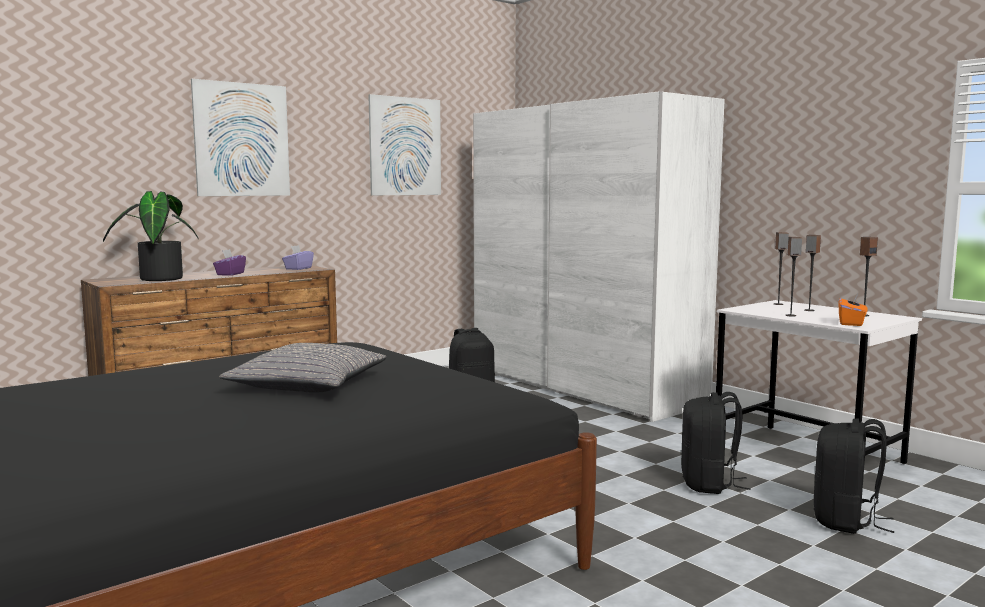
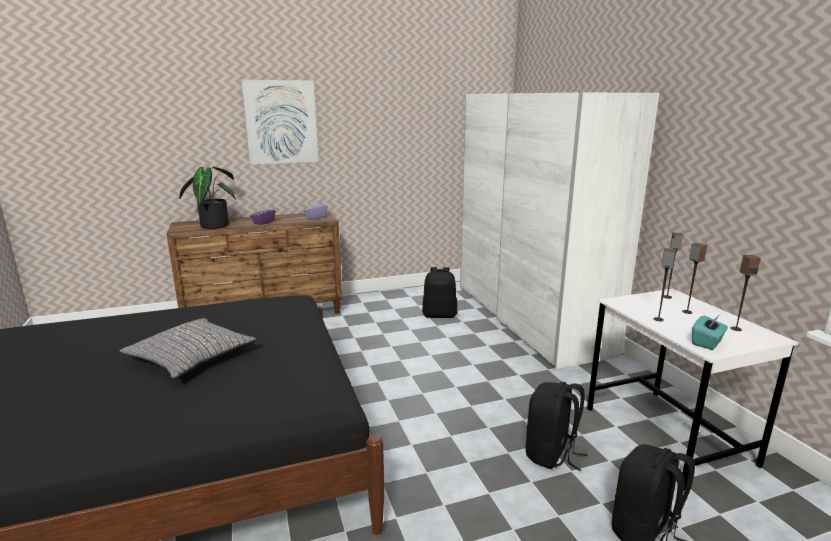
camera: 20 degrees right, 10 degrees up
(405, 146) = (413, 121): picture -> none
(851, 323) = (707, 343): orange tissue box -> turquoise tissue box

